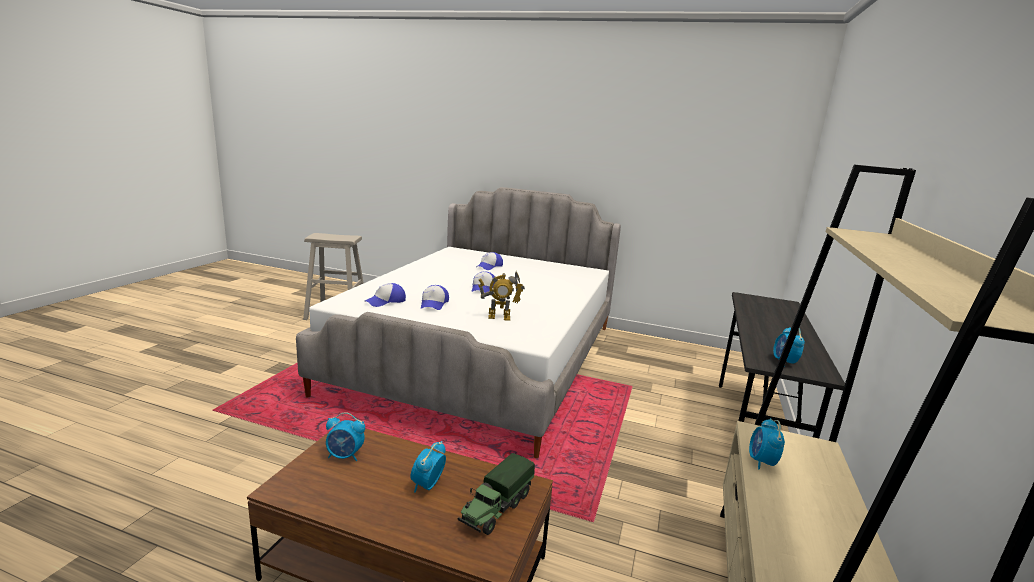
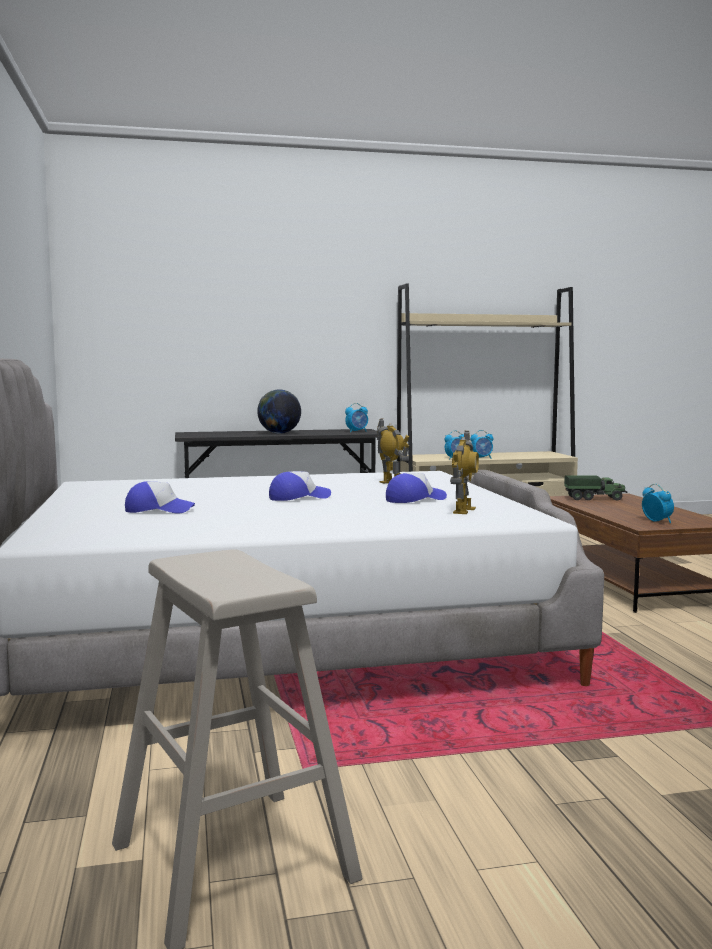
camera: 120 degrees left, 10 degrees down
(386, 301) = (463, 510): cap -> toy robot
(427, 485) = (619, 507): alarm clock -> alarm clock (482, 458)
(764, 325) = (279, 433): none -> globe

